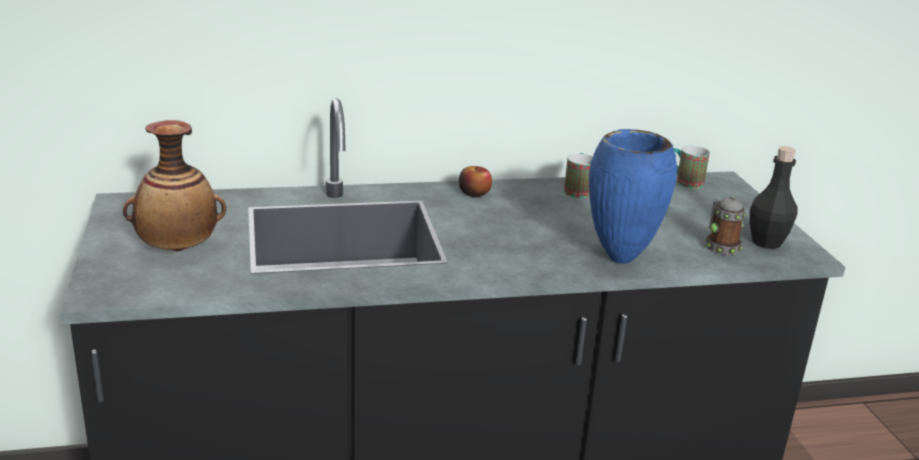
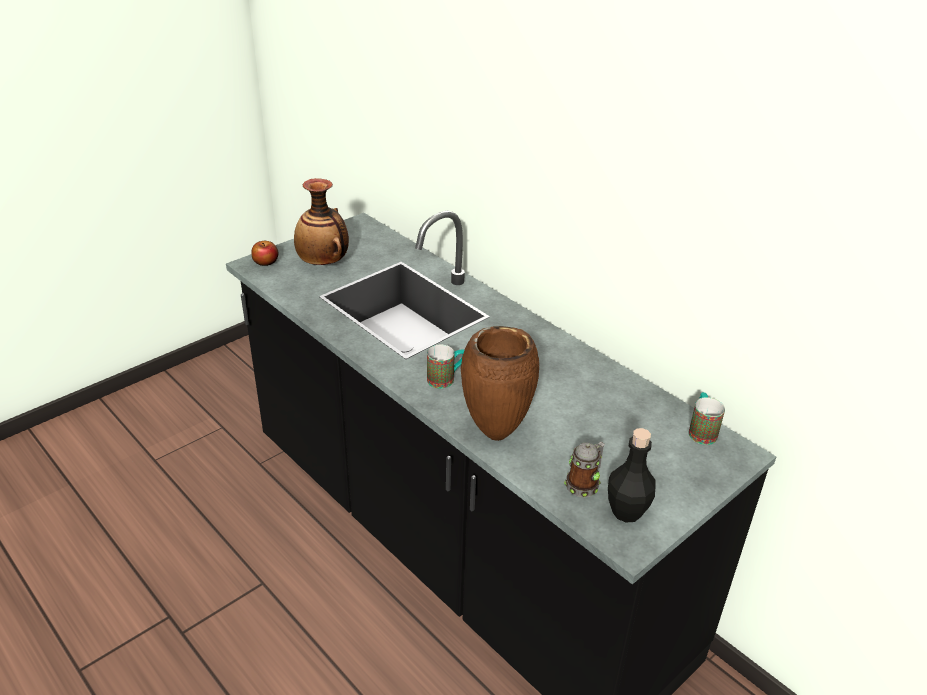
camera: 60 degrees right, 10 degrees up
(474, 193) = (531, 333): apple -> apple (266, 262)
(577, 190) = (601, 378): mug -> mug (446, 379)
(618, 259) = (495, 433): blue vase -> brown vase

